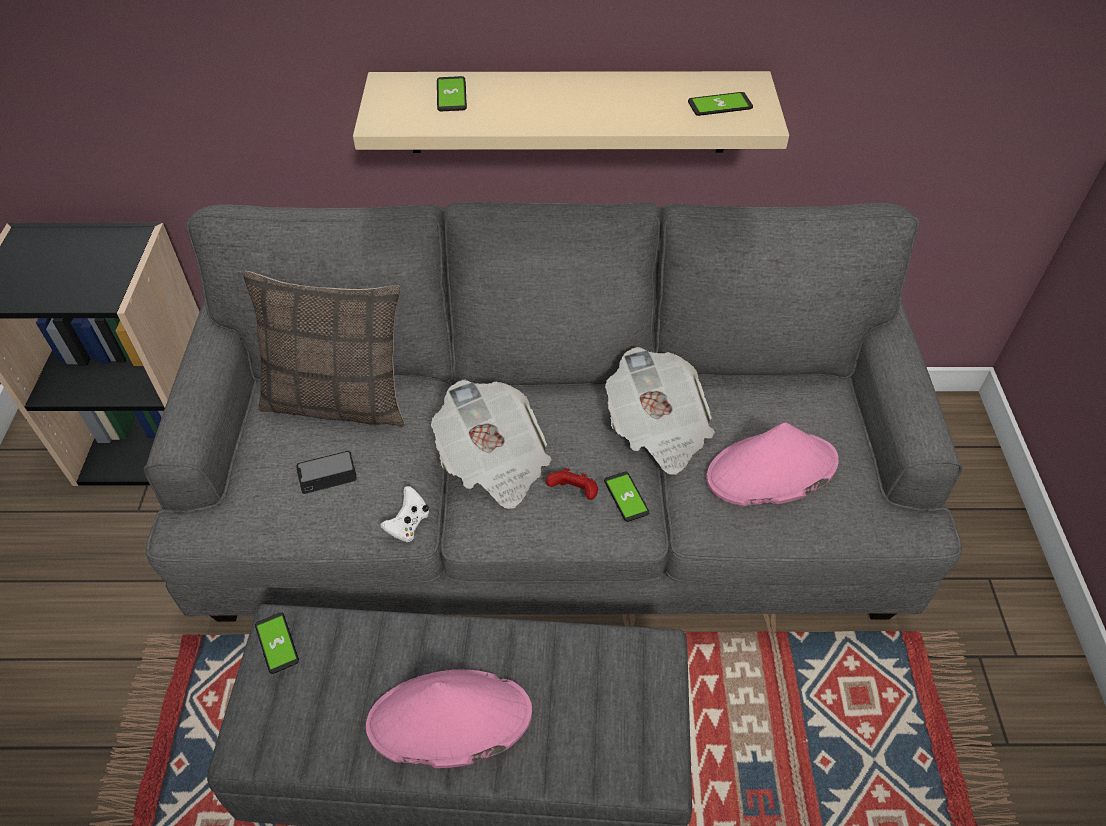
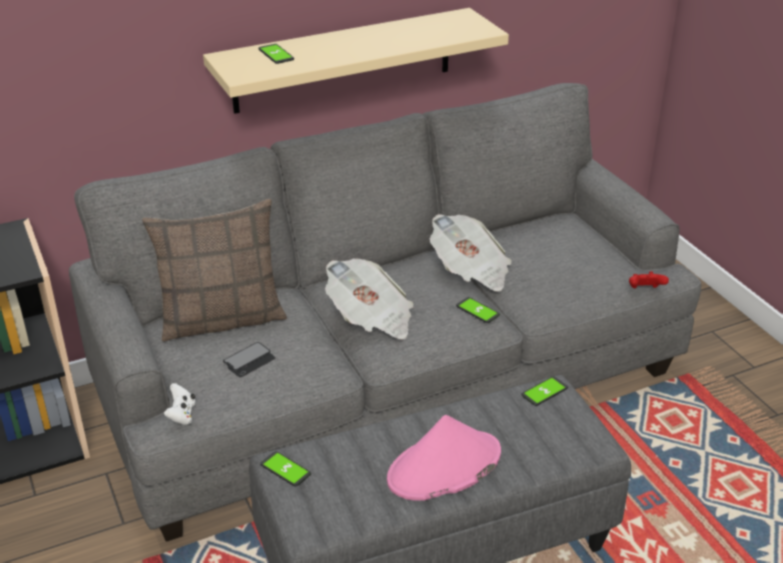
camera: 25 degrees left, 15 degrees down
(408, 524) = (334, 371): white game controller -> white game controller (181, 415)
(574, 493) = (440, 318): red game controller -> red game controller (645, 290)
(720, 105) = (455, 28): phone -> phone (544, 392)
(771, 471) = (561, 271): pink hat -> none

